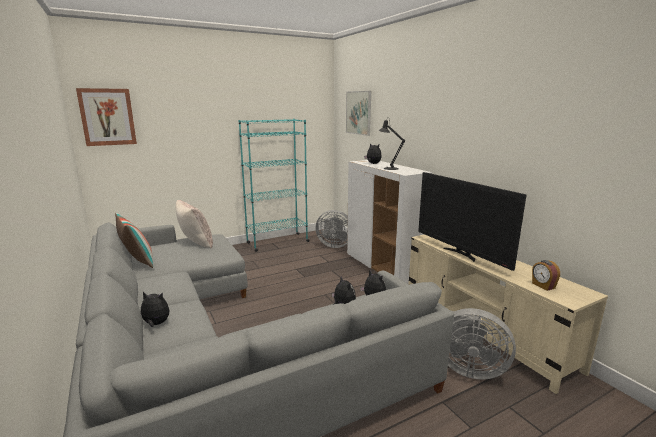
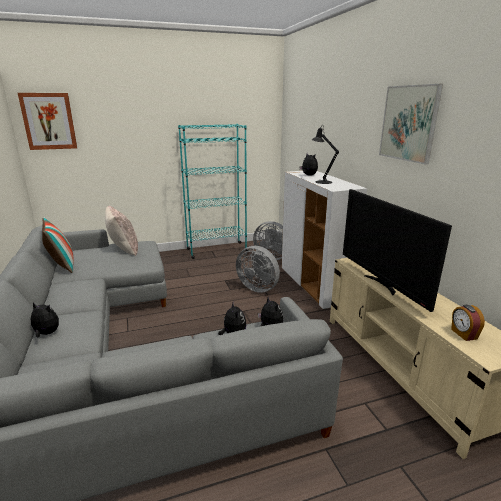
camera: 10 degrees right, 5 degrees up
(358, 112) = (303, 118): picture -> picture (408, 123)
(468, 368) = (368, 413): grey fan -> grey fan (258, 287)

